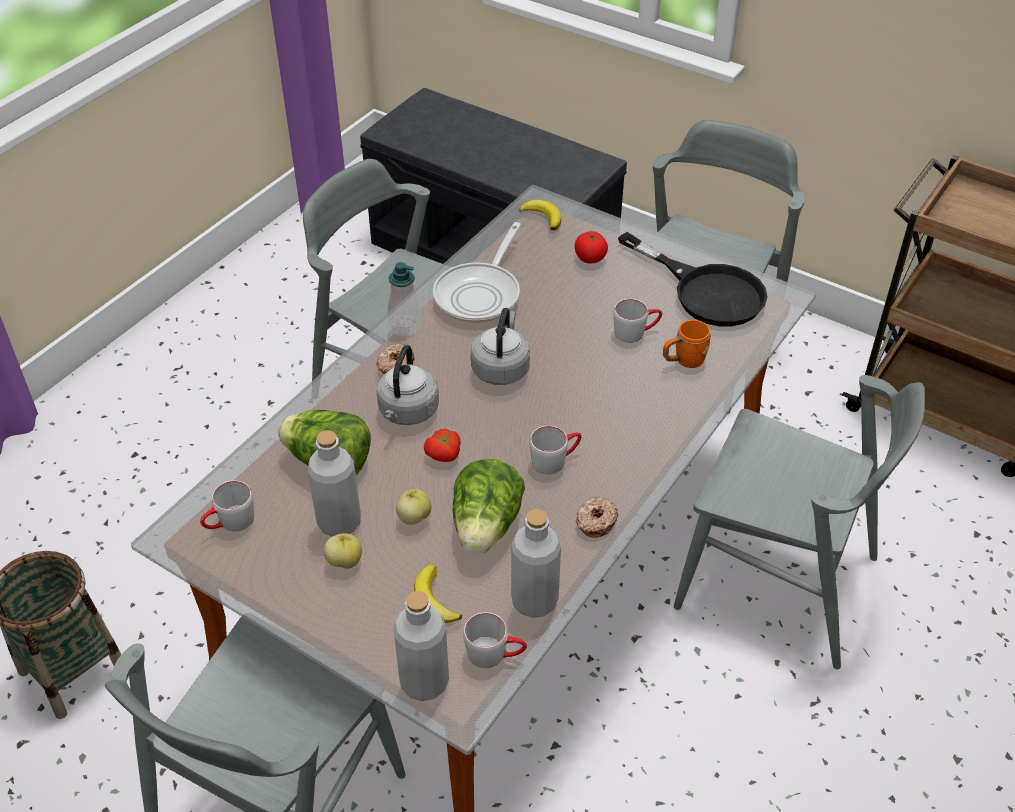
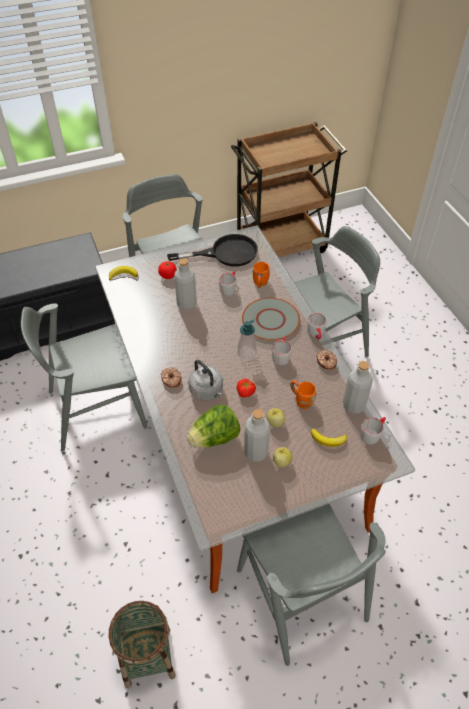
camera: 55 degrees left, 5 degrees up
(230, 523) = (221, 497): grey mug -> grey mug (316, 334)
(405, 326) = (148, 362): soap dispenser -> soap dispenser (246, 353)
(424, 682) = (371, 466): grey bottle -> grey bottle (186, 304)
(480, 294) = (153, 324): frying pan -> none
(486, 527) = (301, 400): lettuce -> orange mug
(501, 368) = (209, 343): grey kettle -> none
(618, 411) = (271, 320): none -> grey plate

